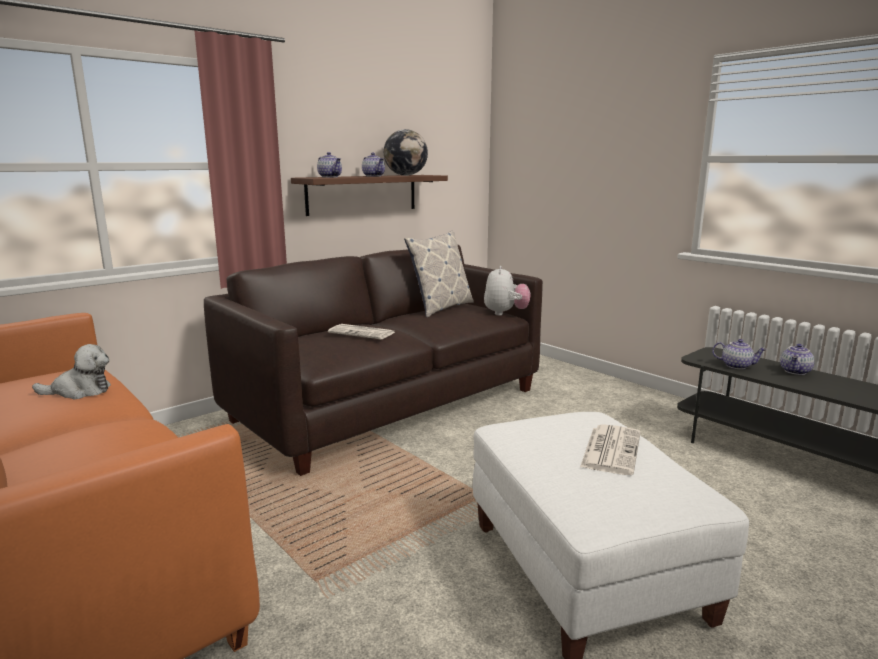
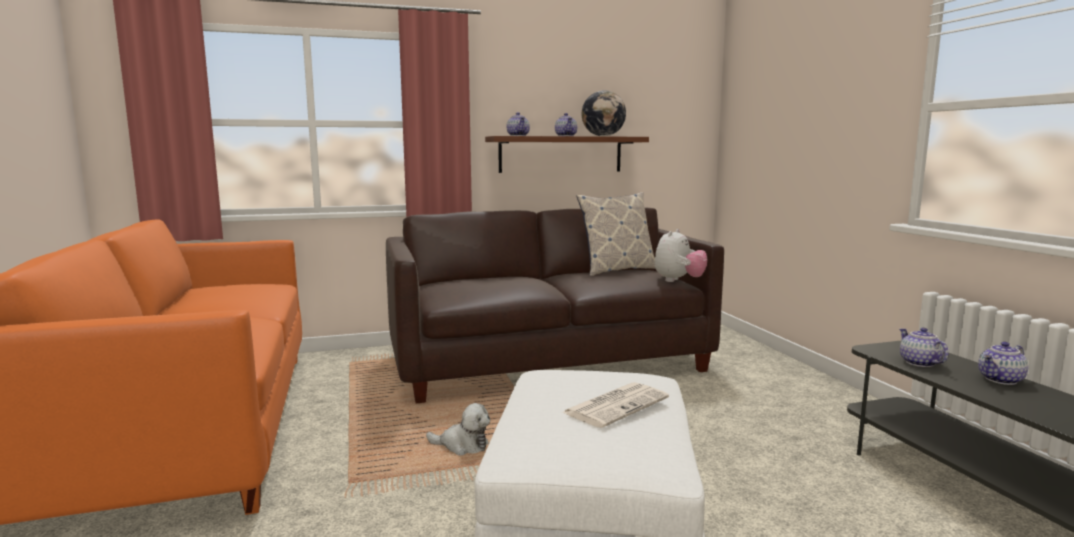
camera: 25 degrees right, 5 degrees down
(80, 391) = (248, 295): plush toy -> plush toy (462, 446)
(362, 333) = (507, 281): newspaper -> none
(736, 366) = (918, 363): teapot -> teapot turned 150 degrees counterclockwise

